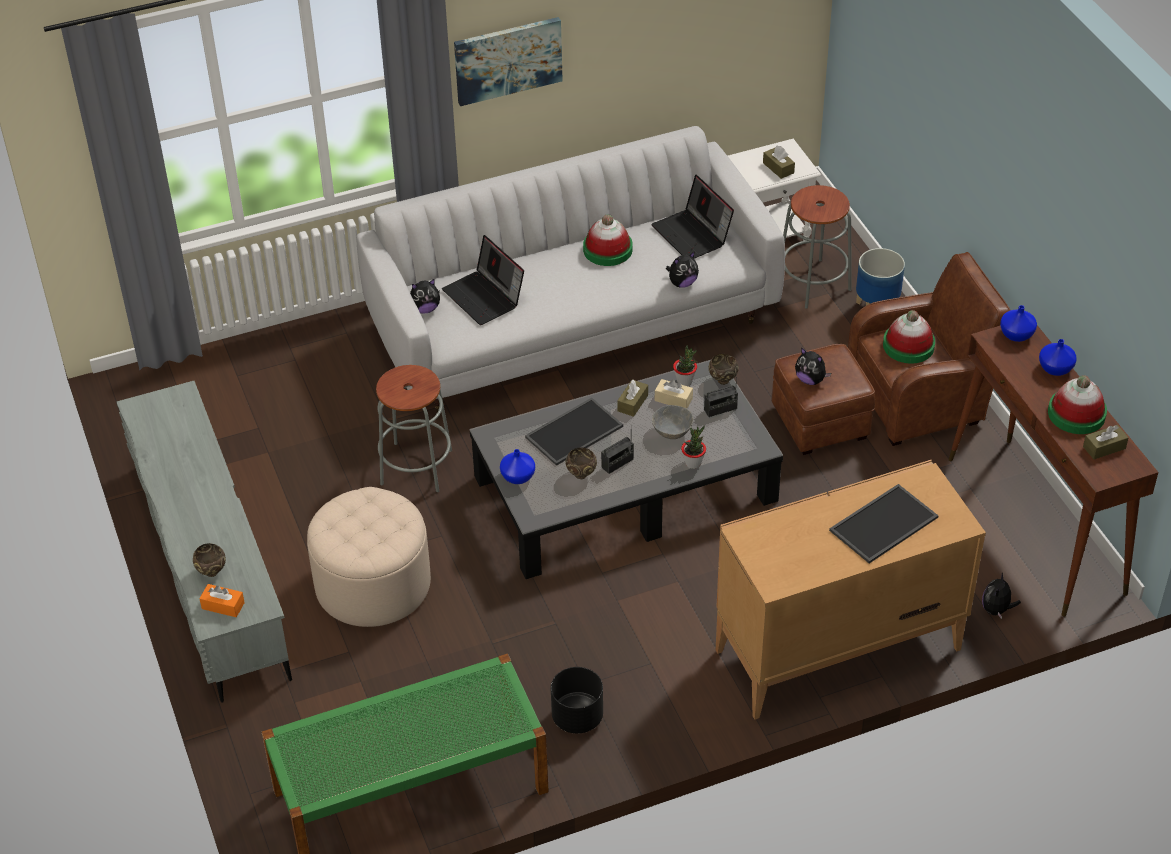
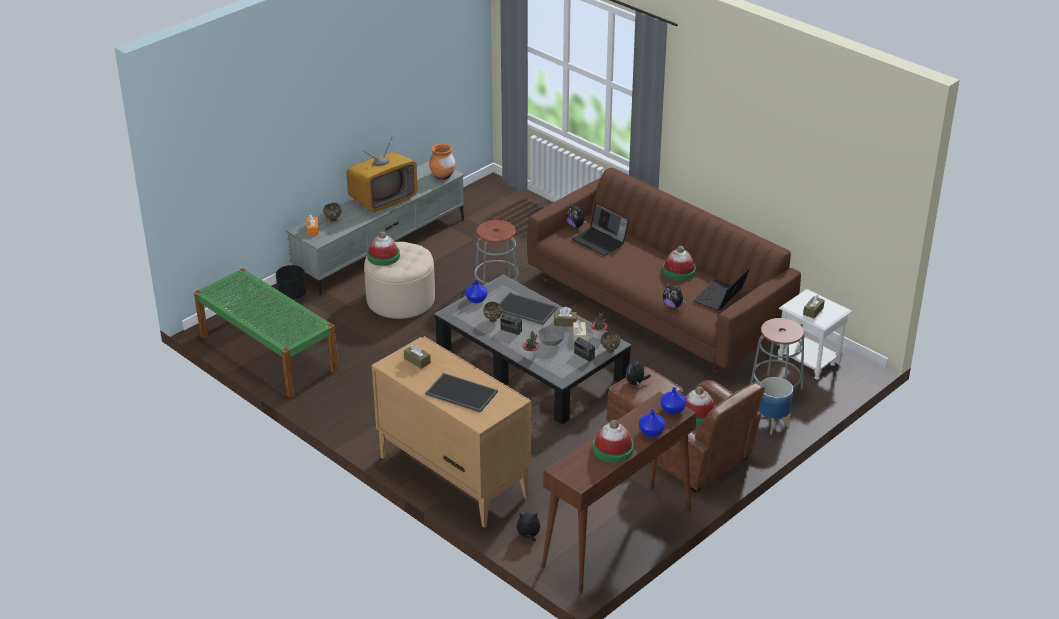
camera: 65 degrees right, 10 degrees down
(181, 405) = (442, 176): none -> orange vase
(194, 494) = (383, 199): none -> television
(352, 542) = (383, 256): none -> hat
(485, 297) = (600, 241): laptop -> laptop turned 75 degrees counterclockwise
(508, 60) = (706, 130): picture -> none
(573, 323) = (657, 308): white sofa -> brown sofa
(577, 717) = (346, 393): black planter -> black planter (292, 295)
(1104, 447) = (588, 466): brown tissue box -> brown tissue box (417, 361)

